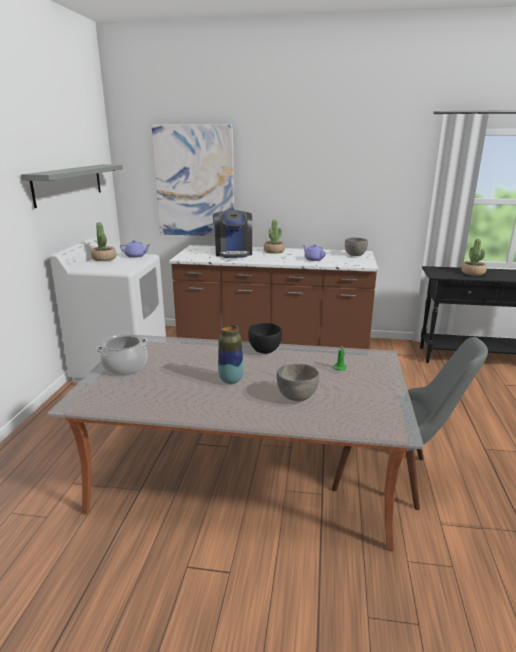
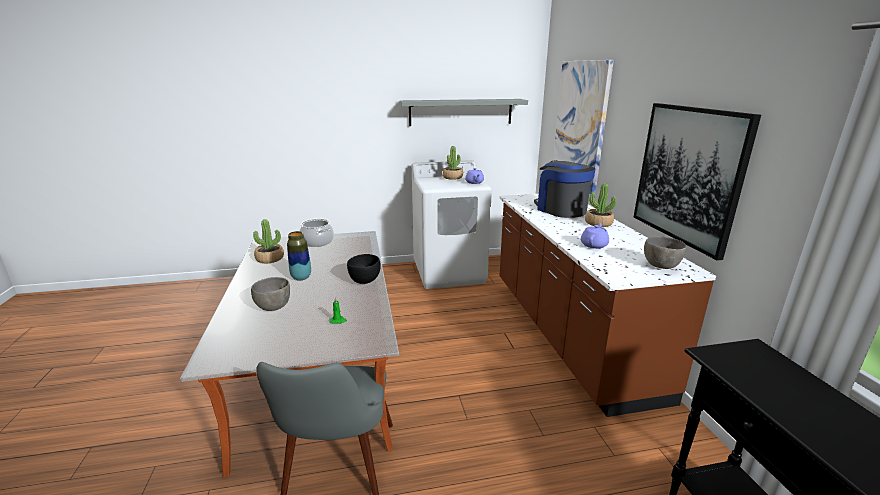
camera: 70 degrees right, 0 degrees up
(233, 253) = (560, 209): coffee machine -> coffee machine turned 90 degrees clockwise
(334, 199) = (688, 175): none -> picture
(473, 273) = (804, 402): potted plant -> potted plant (270, 259)

